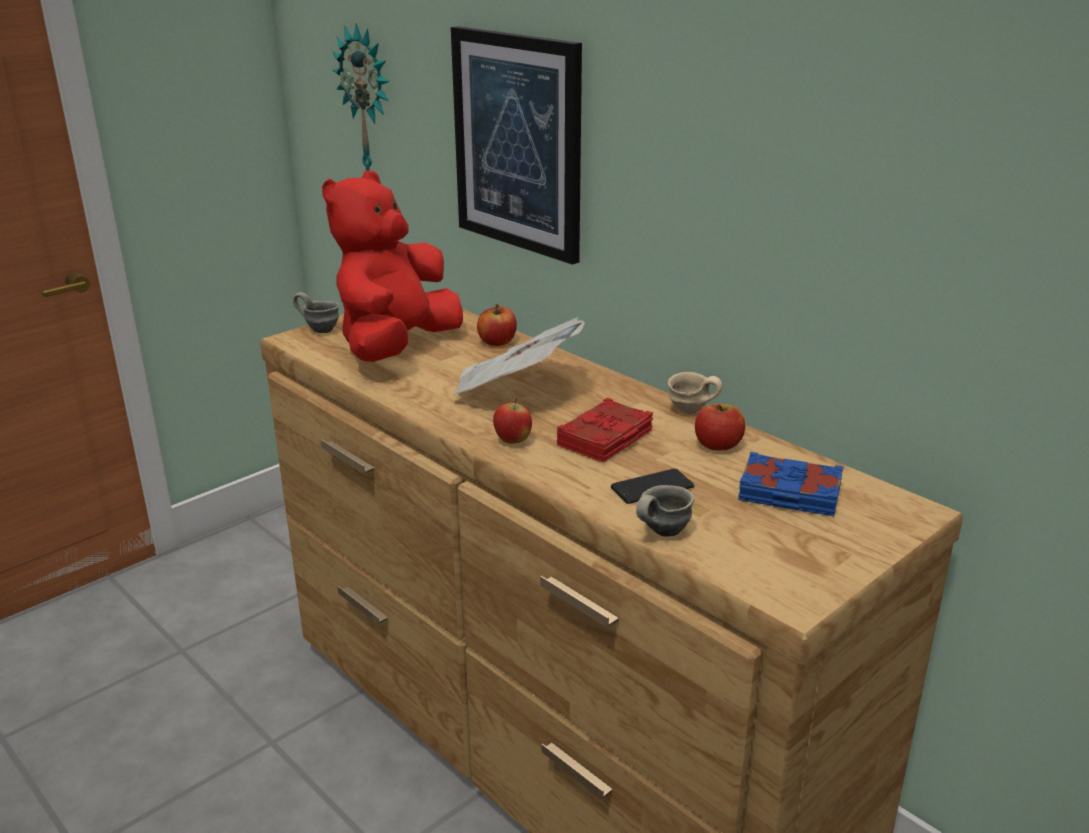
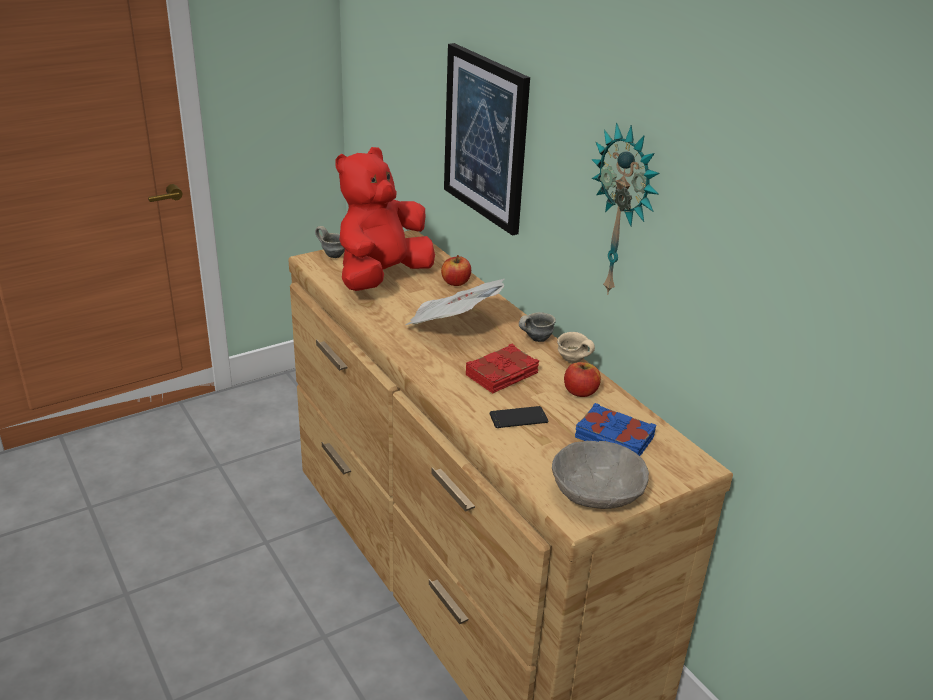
camera: 10 degrees right, 5 degrees up
(369, 115) = (394, 91): wall clock -> wall clock (624, 212)
(513, 441) = (436, 367): apple -> none
(659, 532) = (509, 453): grey mug -> grey mug (535, 339)
(802, 565) = (596, 493): none -> grey bowl

